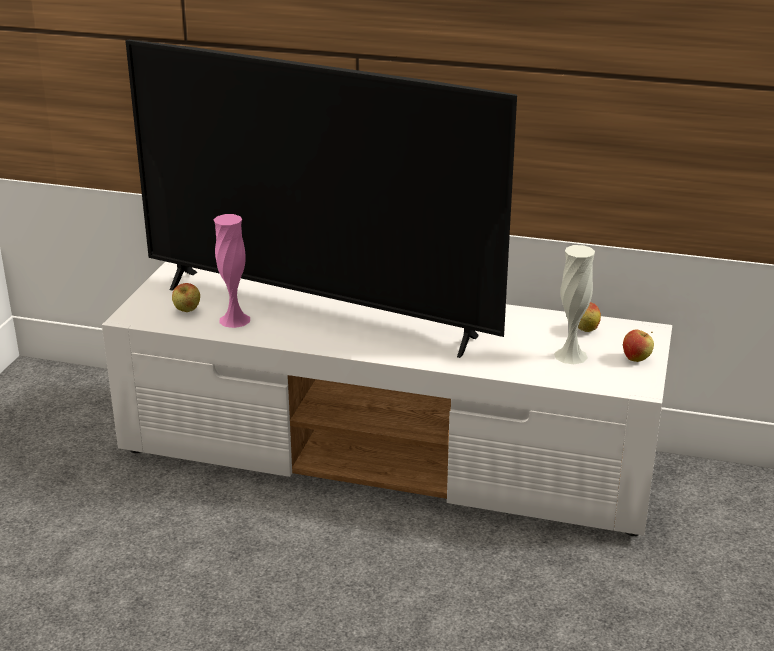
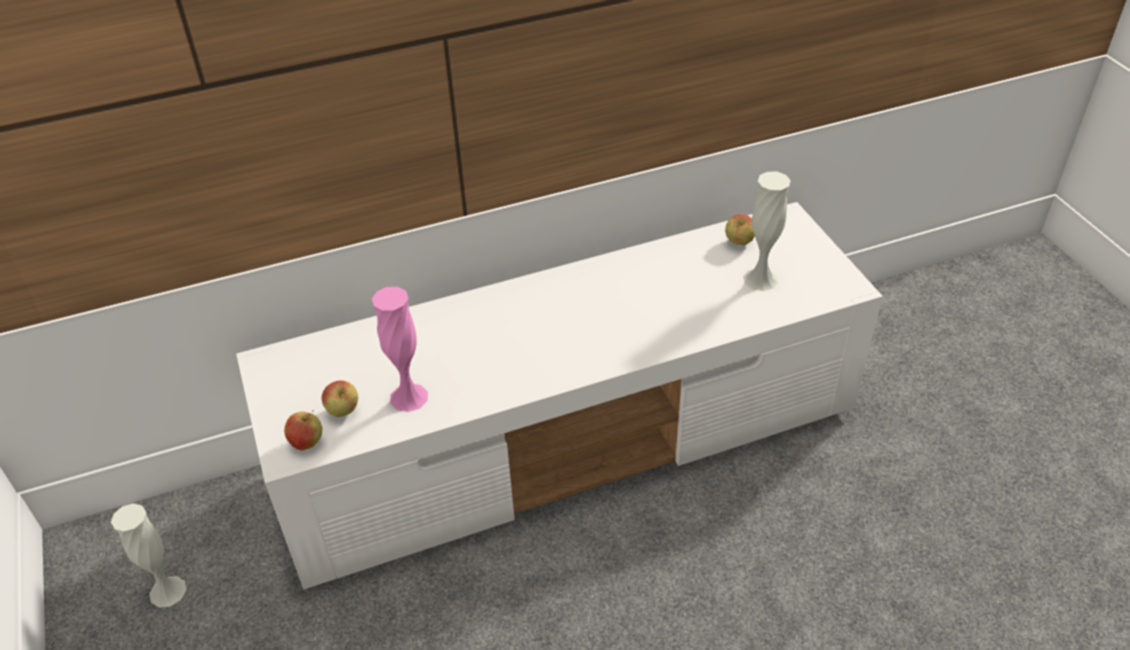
camera: 35 degrees left, 15 degrees up
(48, 416) = (167, 591): none -> white vase
(318, 311) = (482, 341): television -> none
(636, 359) = (813, 256): apple -> apple (307, 443)

